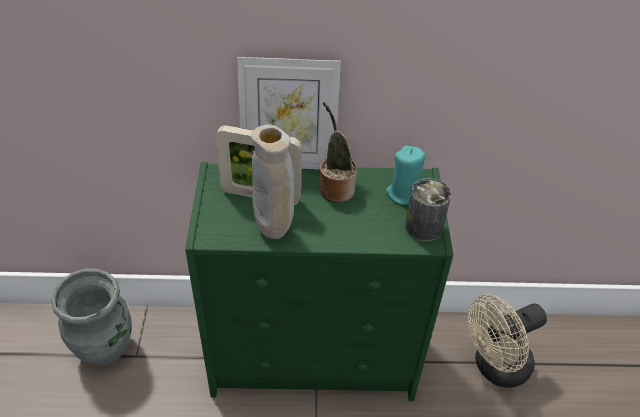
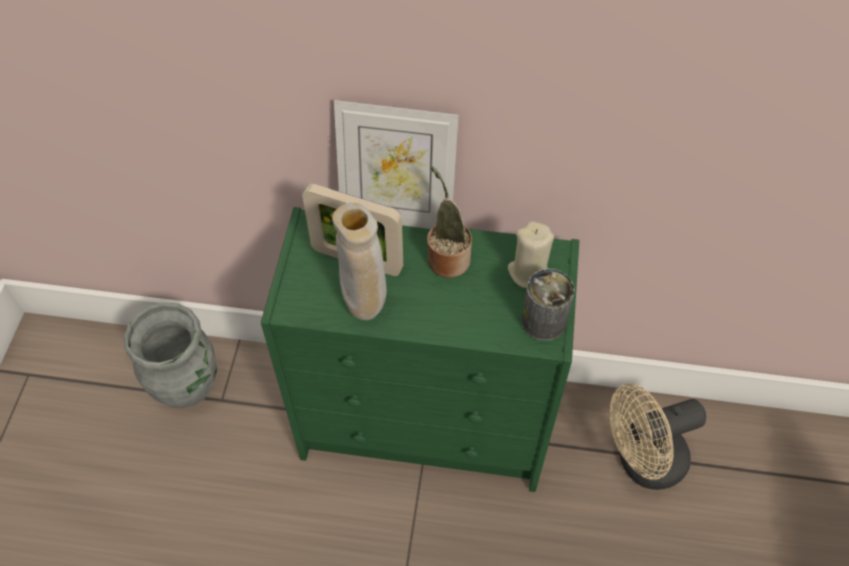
camera: 10 degrees right, 10 degrees up
(404, 194) = (530, 272): turquoise candle -> beige candle

